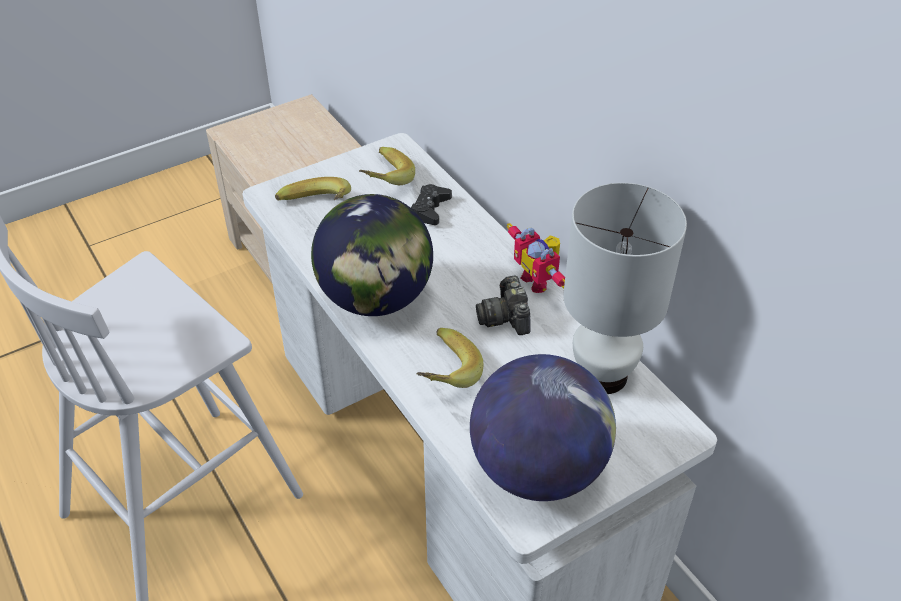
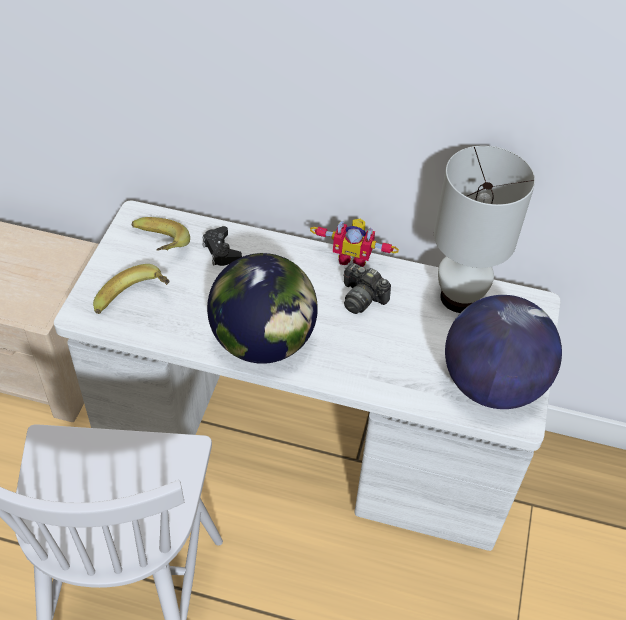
camera: 45 degrees left, 5 degrees up
(442, 373) = (368, 364): banana -> none

